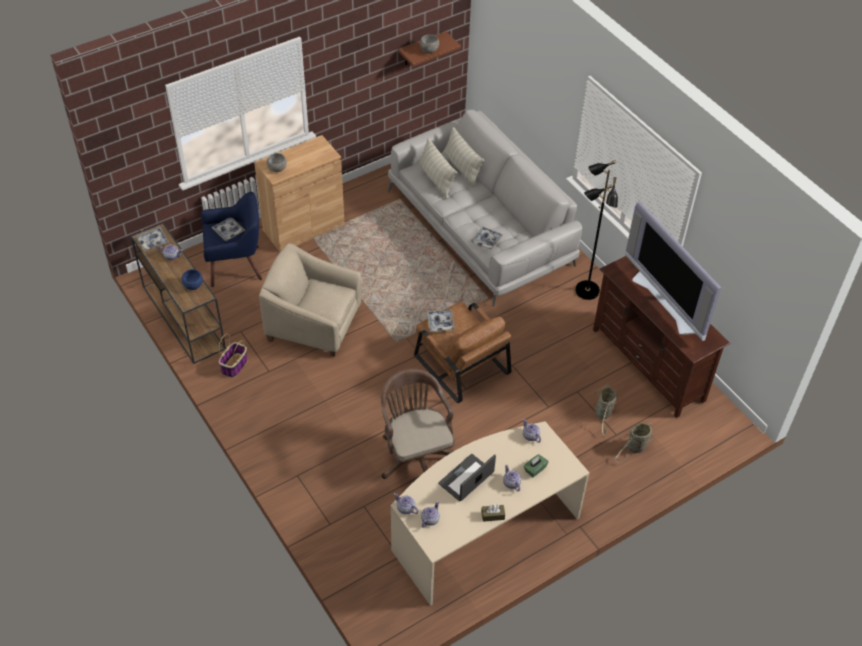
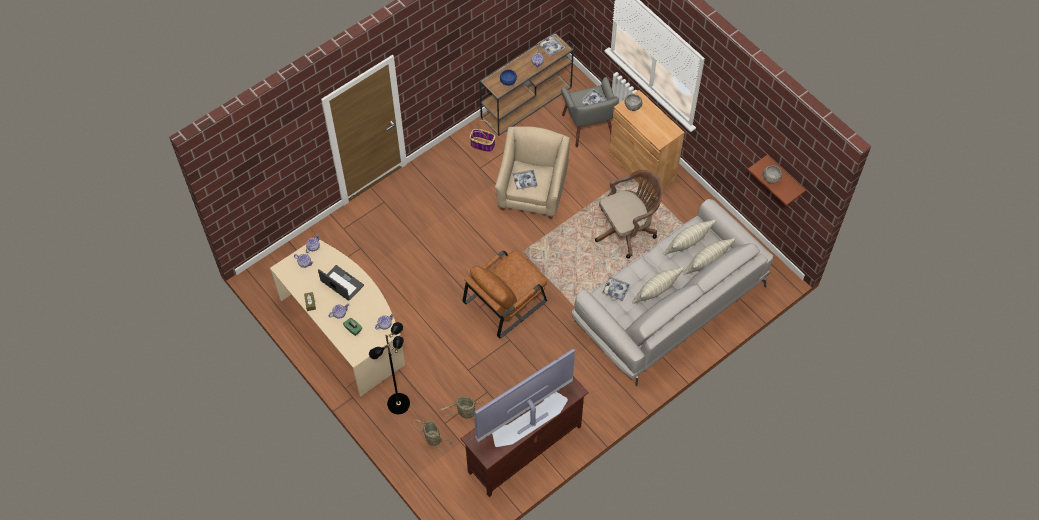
camera: 85 degrees right, 10 degrees up
(236, 265) = (588, 126): blue armchair -> grey armchair
(416, 455) = (409, 277): brown office chair -> brown office chair (627, 230)
(440, 323) = (517, 265): tray -> tray (525, 181)
(491, 210) = (656, 292): none -> pillow
(586, 291) = (606, 396): black floor lamp -> black floor lamp (398, 403)

